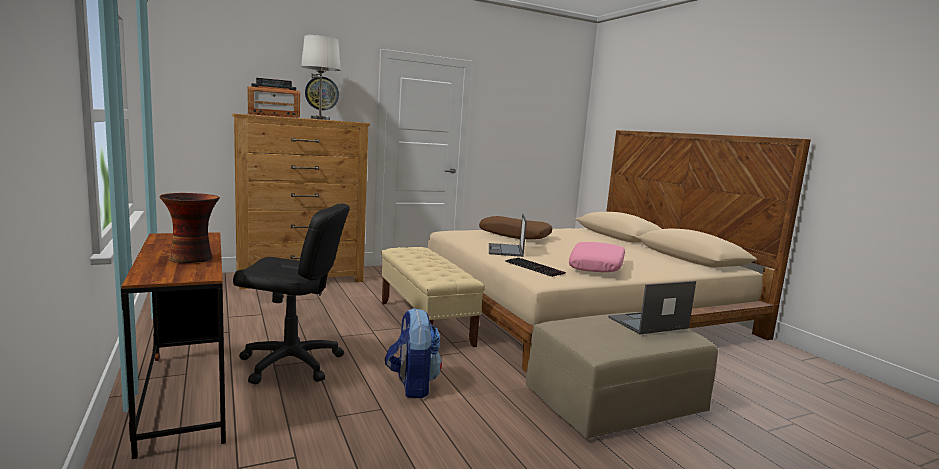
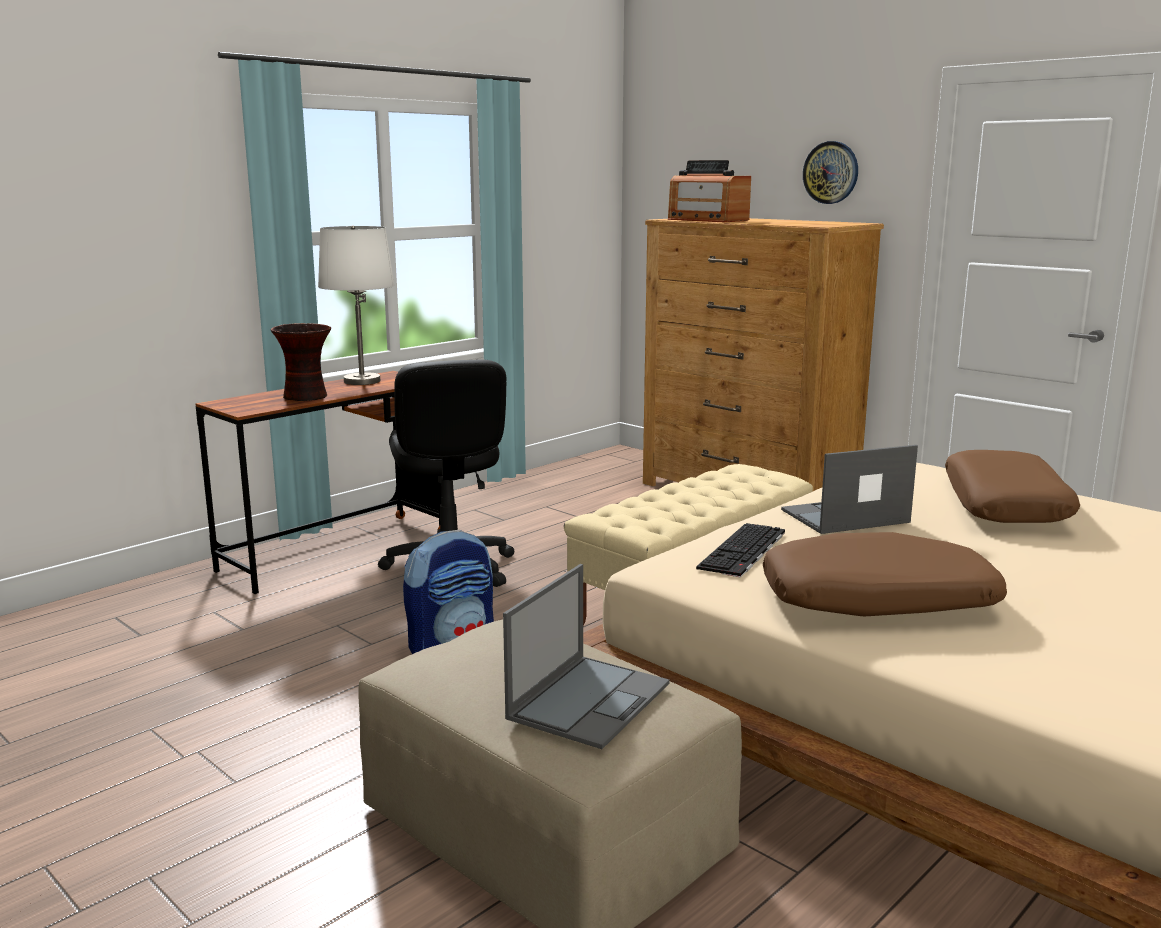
camera: 70 degrees right, 5 degrees up
(320, 119) = (792, 222): white table lamp -> white table lamp (362, 381)
(597, 267) = (877, 601): pink pillow -> brown pillow
(647, 323) = (590, 700): laptop -> laptop turned 75 degrees clockwise

